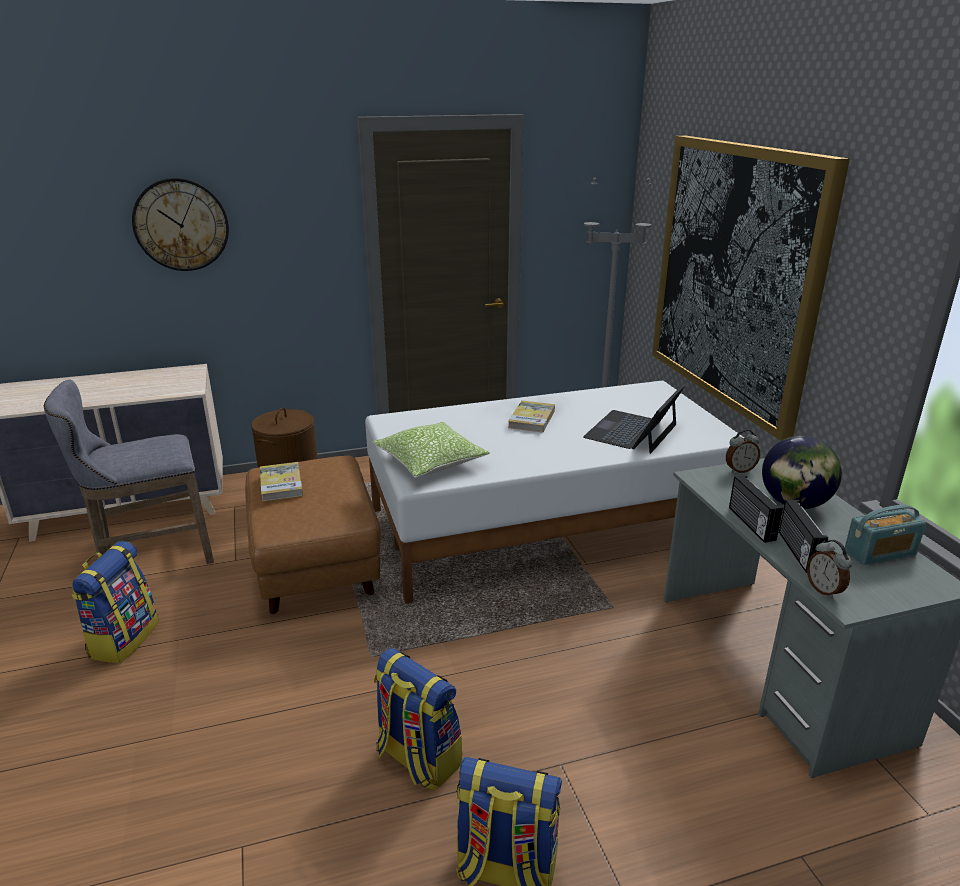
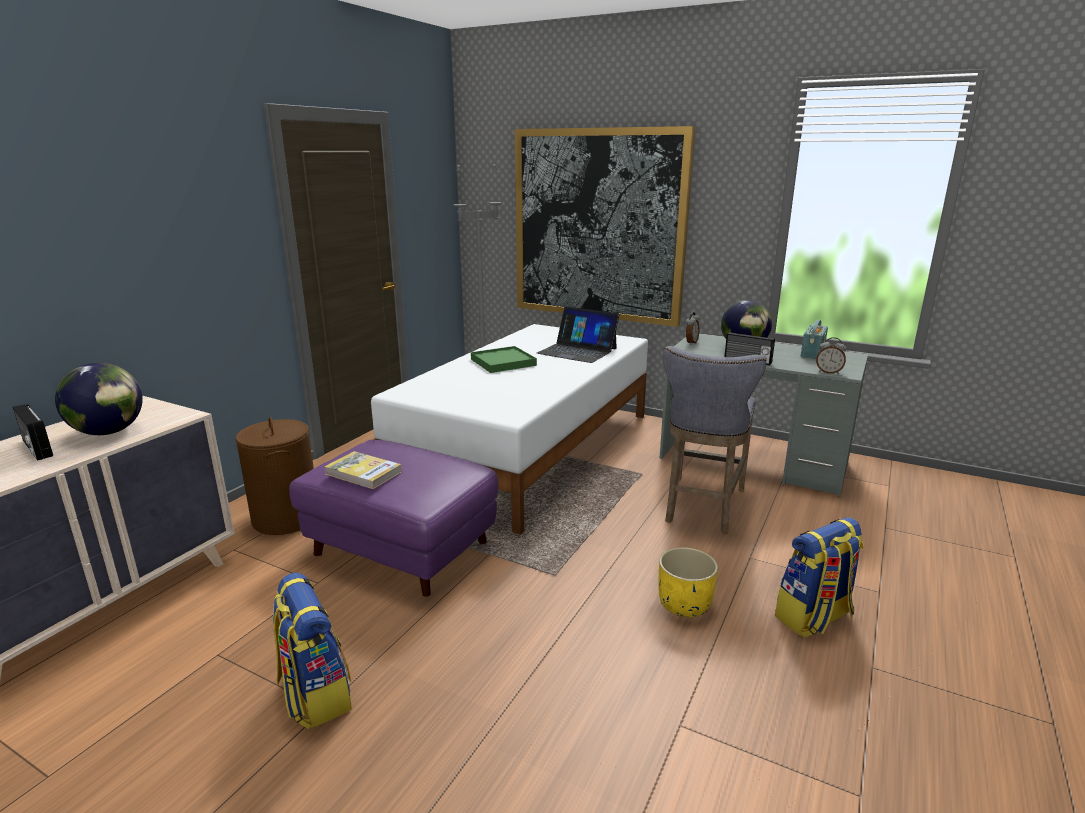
camera: 45 degrees left, 5 degrees down
(140, 388) = (109, 432): none -> globe
(150, 556) = (211, 626): grey stool -> grey stool (701, 507)
(181, 225) = (95, 223): wall clock -> none
(317, 564) = (402, 548): brown ottoman -> purple ottoman
(417, 758) = (683, 605): backpack -> yellow planter
(430, 462) = (492, 404): pillow -> none
(531, 419) = (503, 362): book -> green tray
(632, 431) = (577, 351): laptop -> laptop turned 45 degrees counterclockwise
(797, 551) = (787, 363): radio -> radio (36, 448)

